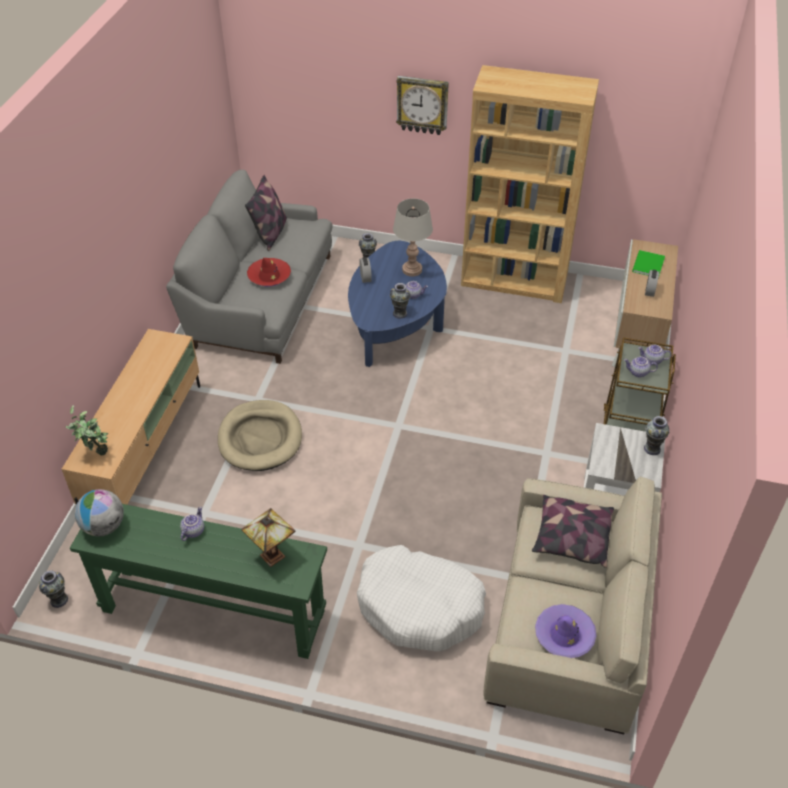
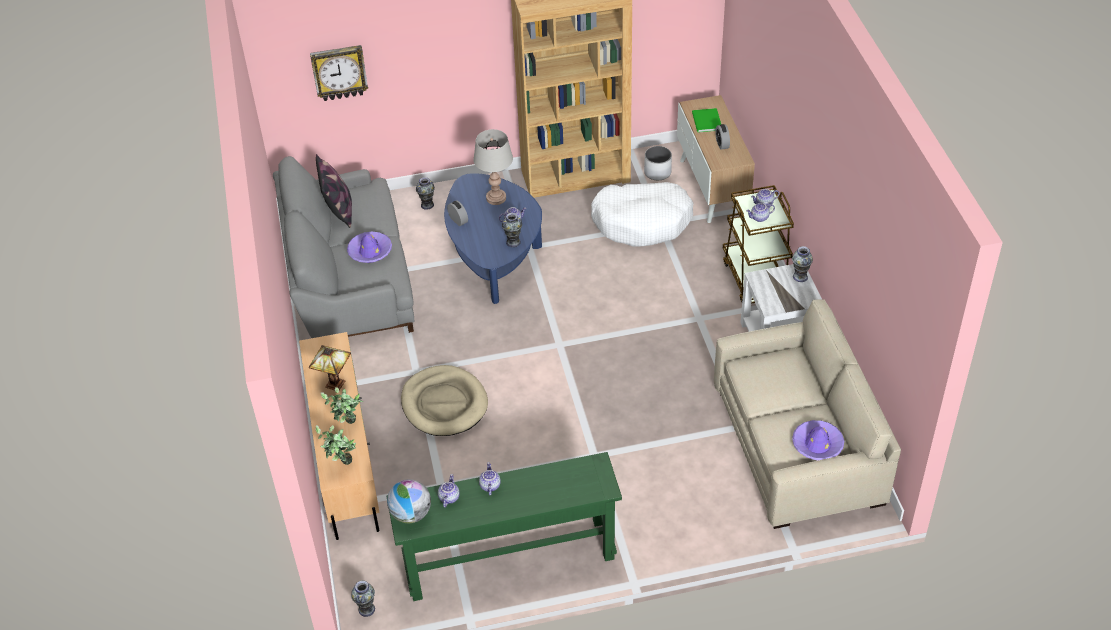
camera: 25 degrees left, 0 degrees up
(128, 419) = (347, 425): none -> potted plant
(148, 525) = (448, 497): none -> teapot
(269, 276) = (370, 251): red hat -> purple hat
(270, 555) = (567, 477): table lamp -> table lamp (333, 384)
(420, 606) = (676, 481): white dog bed -> white dog bed (642, 221)
(422, 105) = (455, 39): wall clock -> wall clock (339, 72)
(571, 538) = (778, 372): pillow -> none
(592, 303) = (657, 172): none -> white planter

